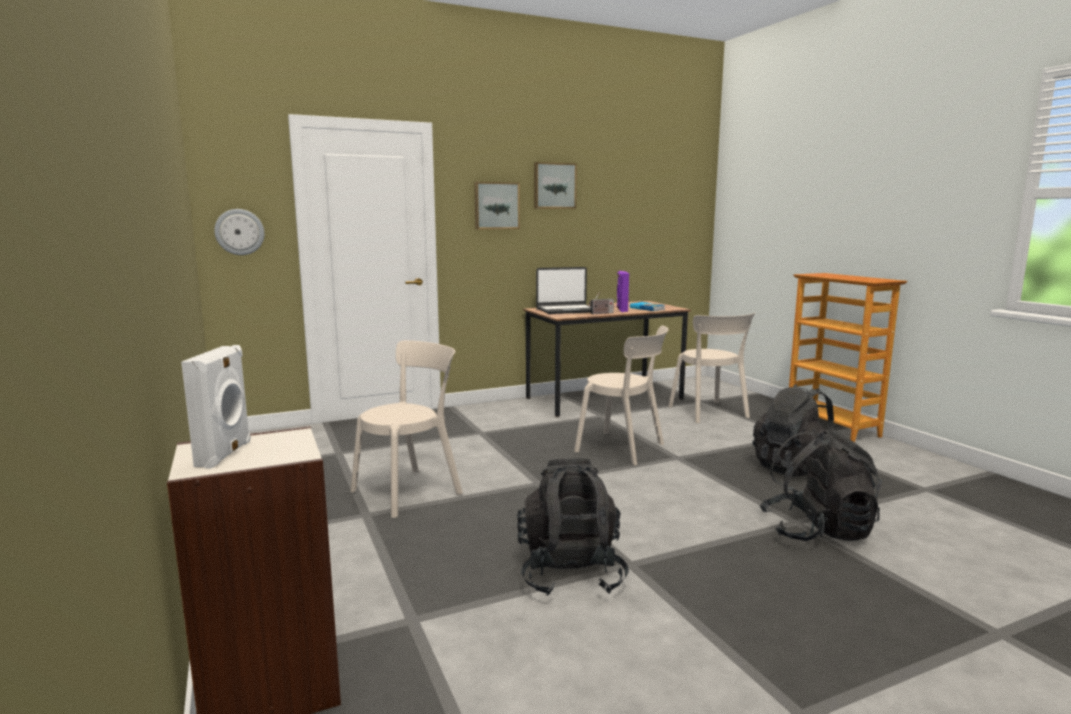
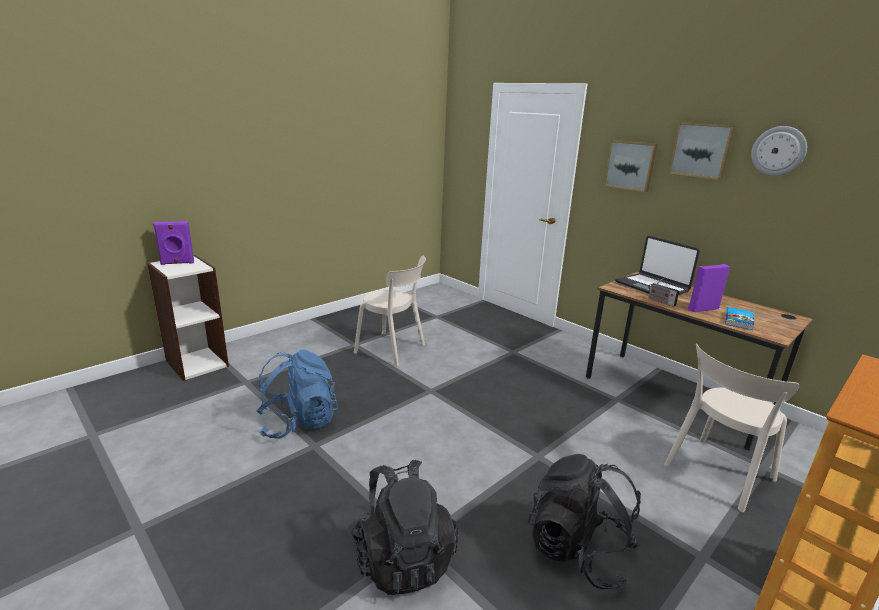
camera: 70 degrees right, 10 degrees up
(225, 454) = (177, 263): white speaker -> purple speaker
(239, 232) = (461, 163): wall clock -> wall clock (778, 151)
(570, 573) = (298, 422): black backpack -> blue backpack
(623, 449) = (535, 422): beige chair -> none

